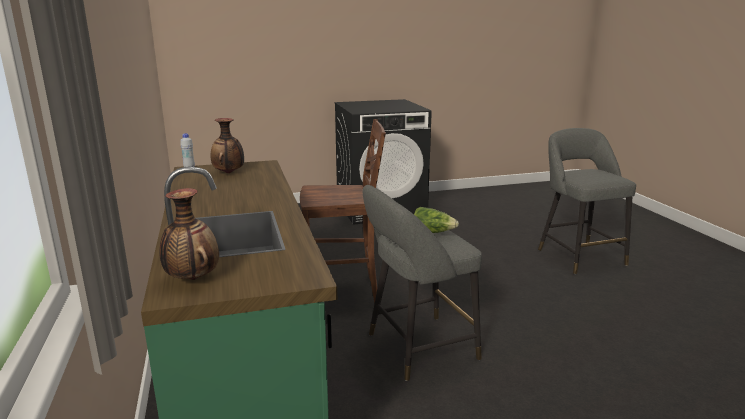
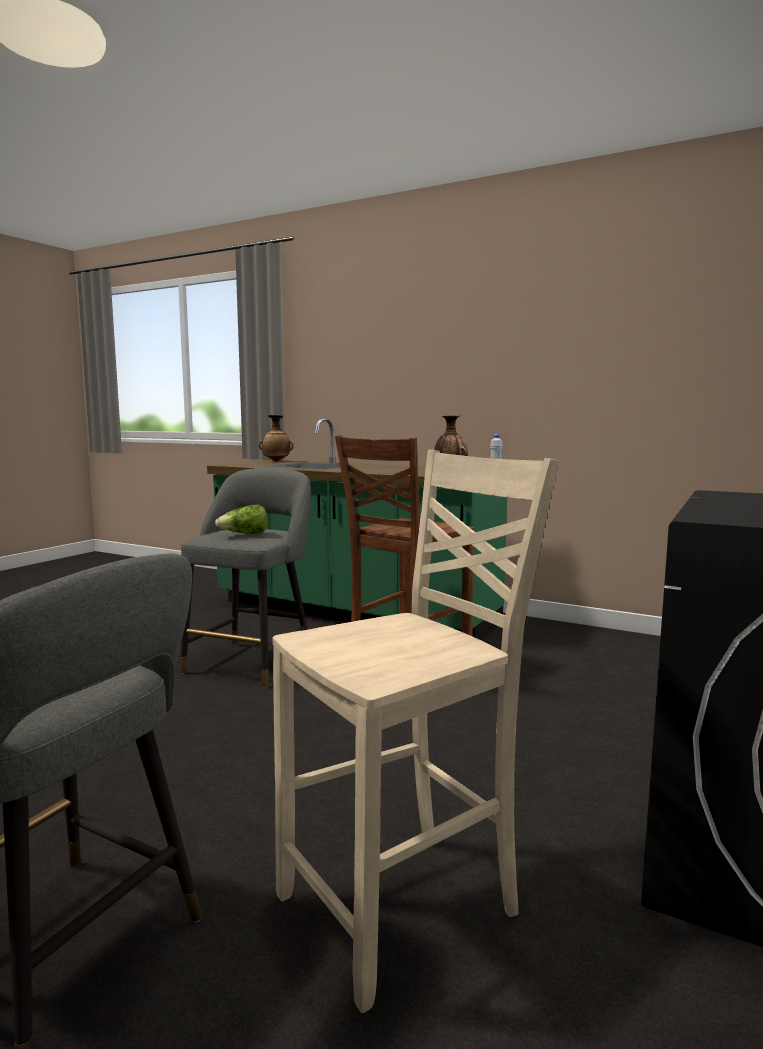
camera: 135 degrees right, 10 degrees down
(482, 234) = (404, 907): none -> beige chair

